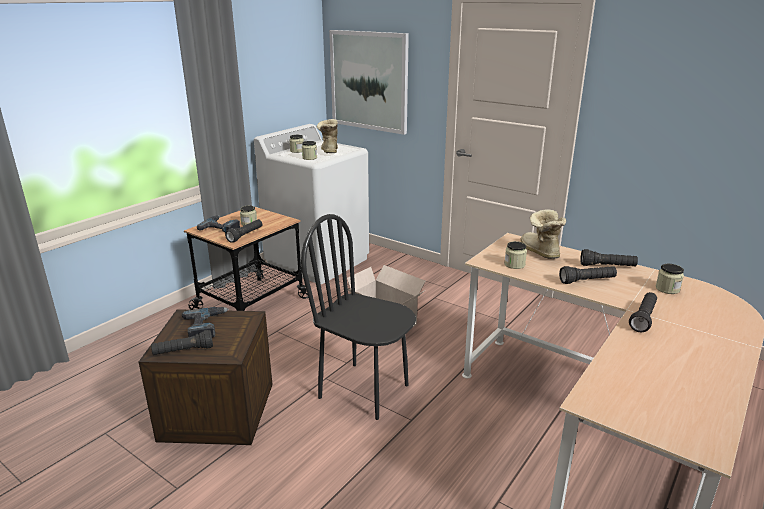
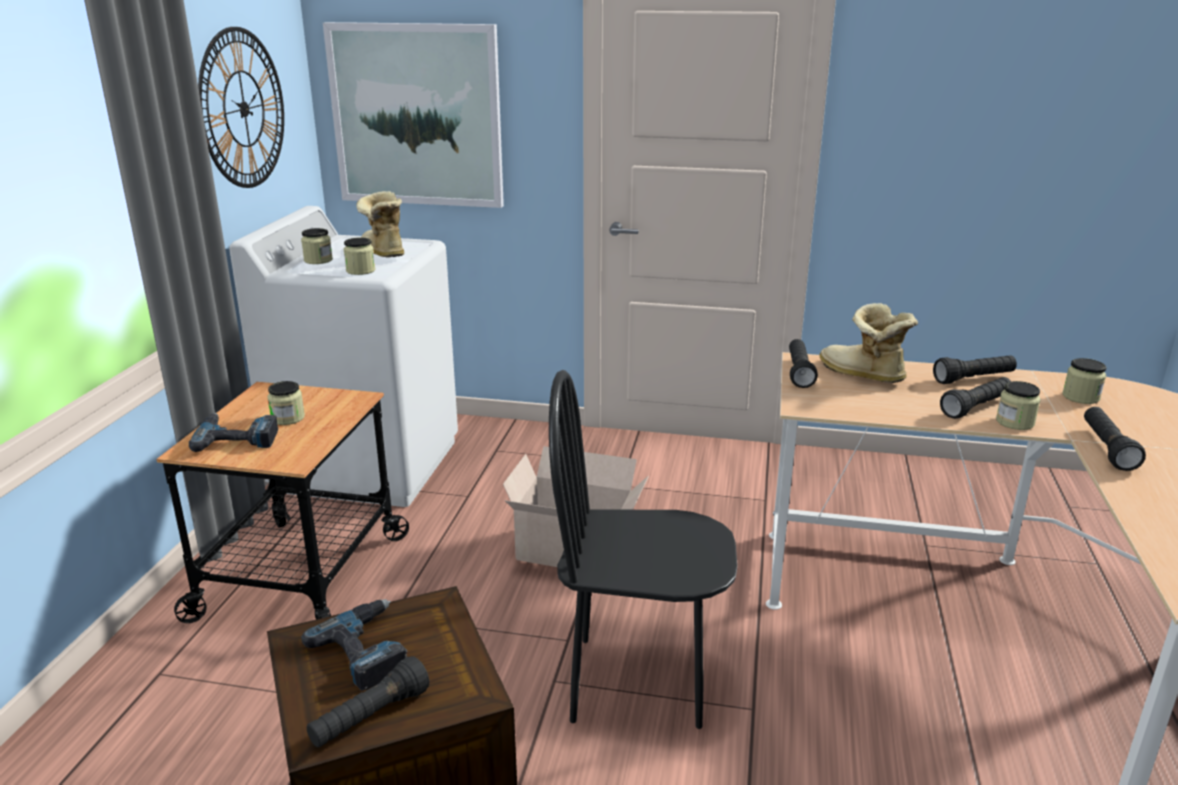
camera: 25 degrees left, 0 degrees up
(245, 235) = (305, 444): black flashlight -> black flashlight (799, 372)
(274, 72) = (243, 109): none -> wall clock
(514, 264) = (853, 403): jar -> jar (1015, 422)

